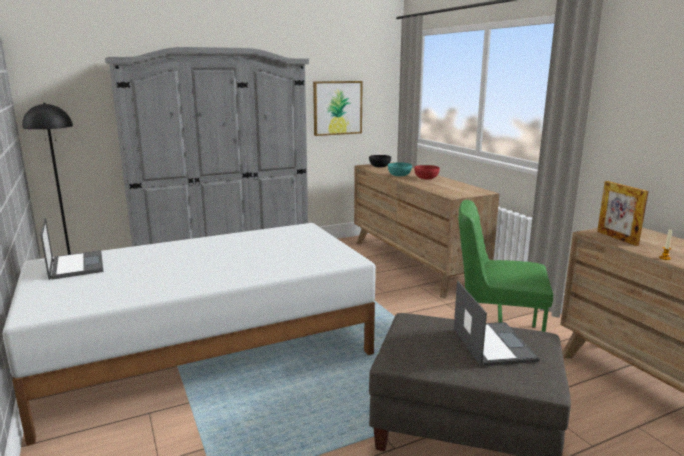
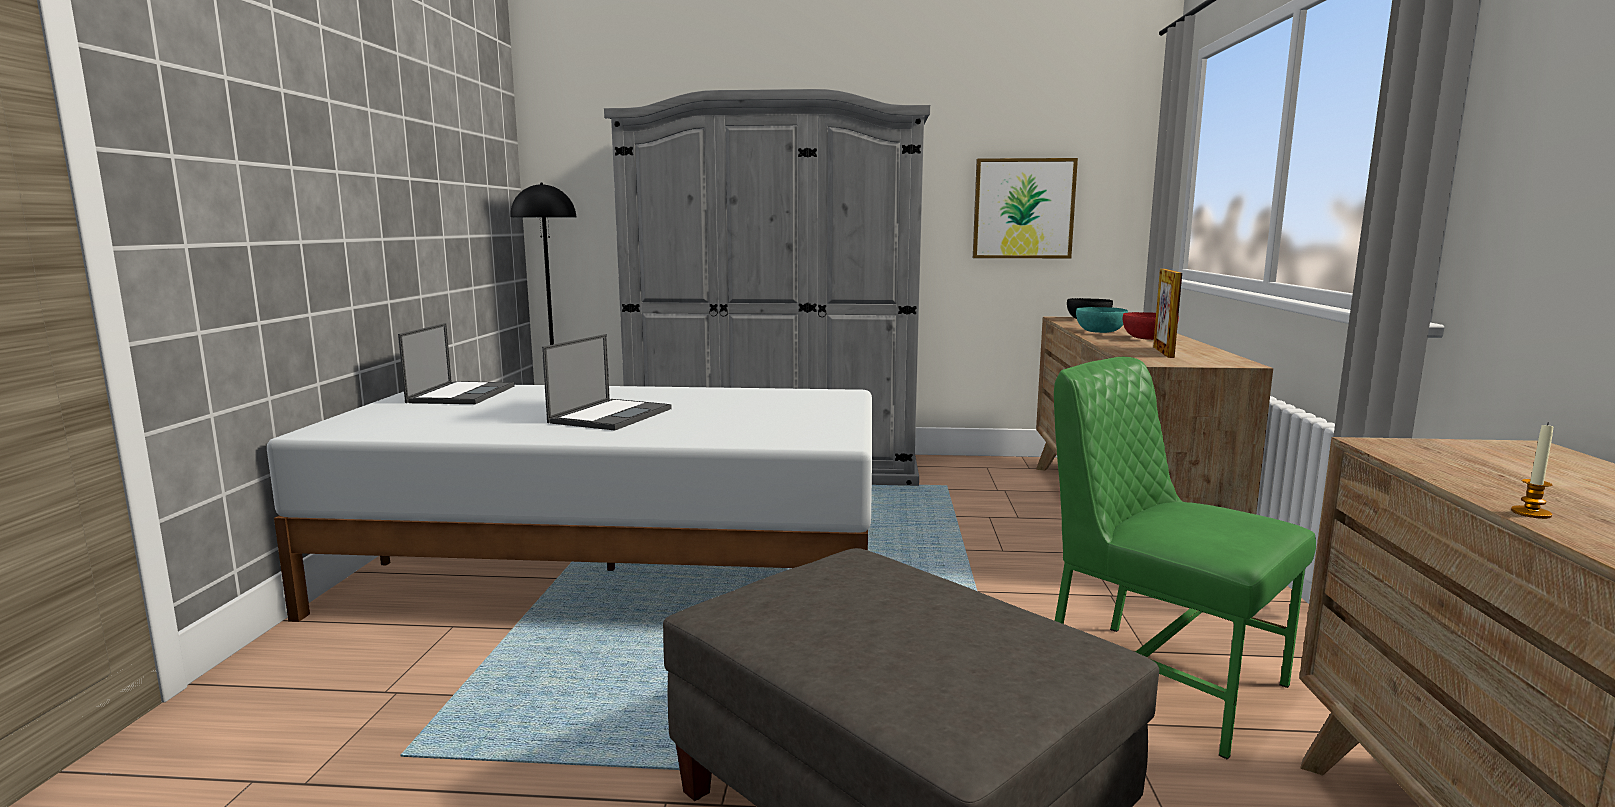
camera: 30 degrees right, 5 degrees down
(492, 344) = (950, 634): laptop -> laptop (611, 415)
(617, 238) = (1446, 460): picture frame -> picture frame (1163, 352)

